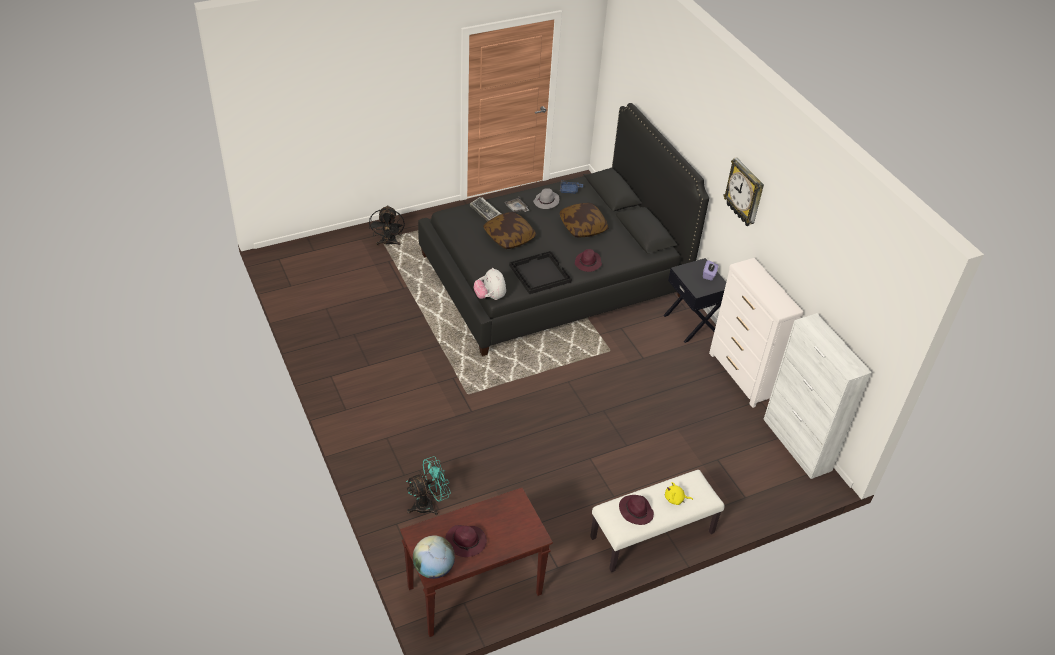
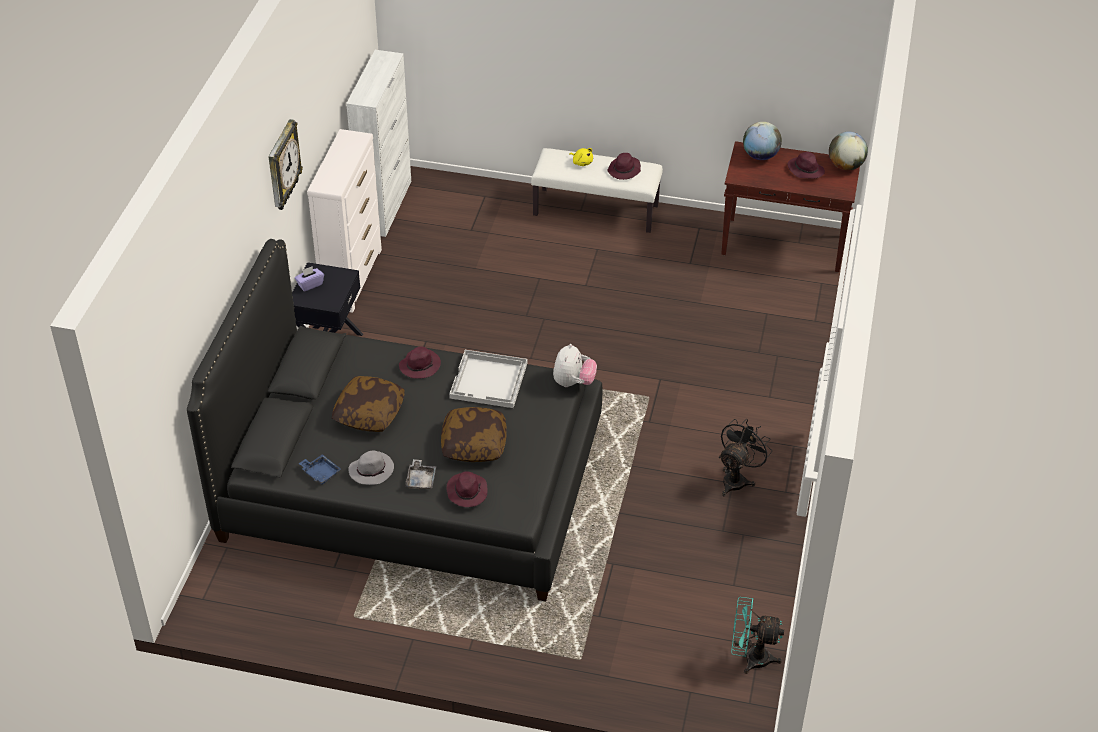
camera: 140 degrees left, 0 degrees up
(388, 243) = (576, 647): black fan -> black fan (737, 479)
(428, 504) = (773, 321): turquoise fan -> turquoise fan (750, 658)
(486, 212) = (466, 491): keyboard -> purple hat
(517, 535) = (760, 156): none -> globe
(539, 273) = (489, 381): black tray -> white tray

